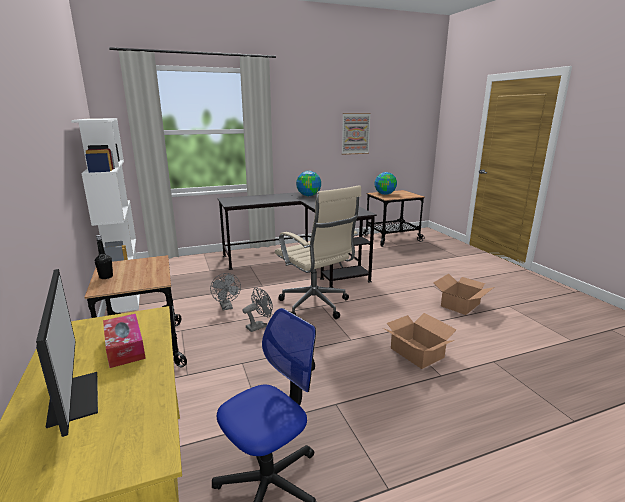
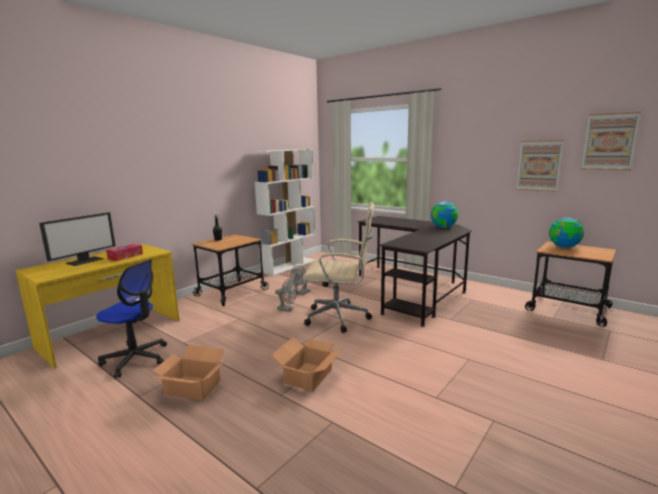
camera: 60 degrees right, 5 degrees down
(316, 306) = (340, 318): beige office chair -> beige office chair turned 105 degrees counterclockwise
(395, 115) = (609, 141): none -> picture
(459, 305) = (442, 383): cardboard box -> cardboard box (192, 387)

